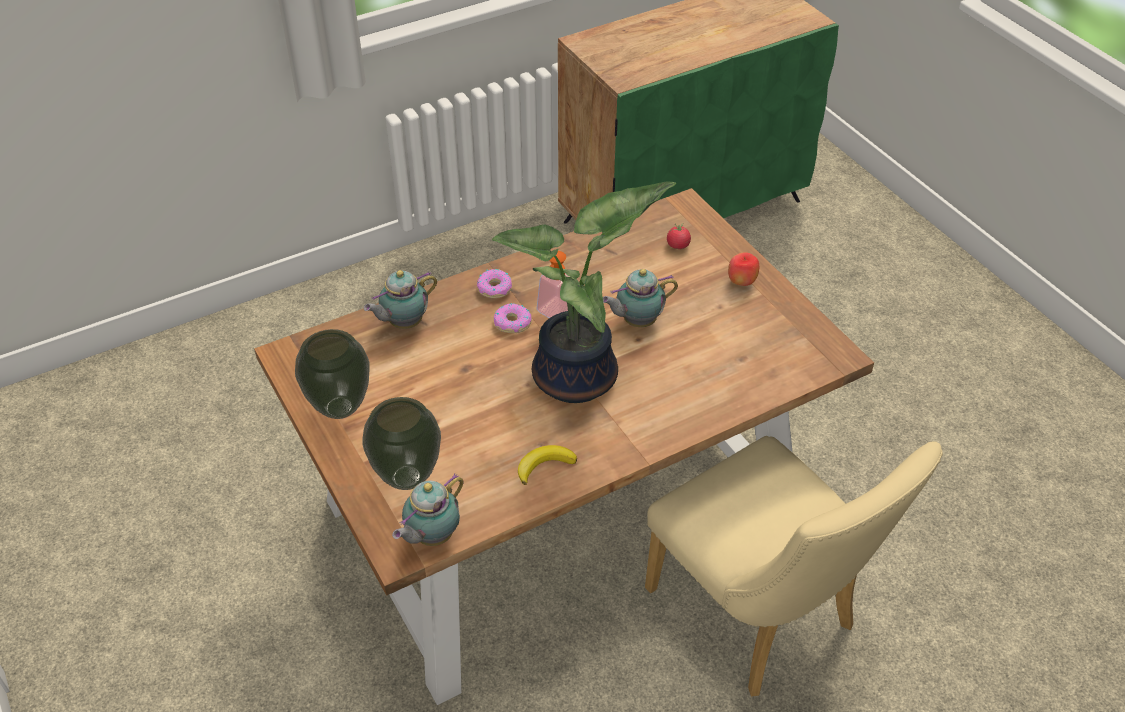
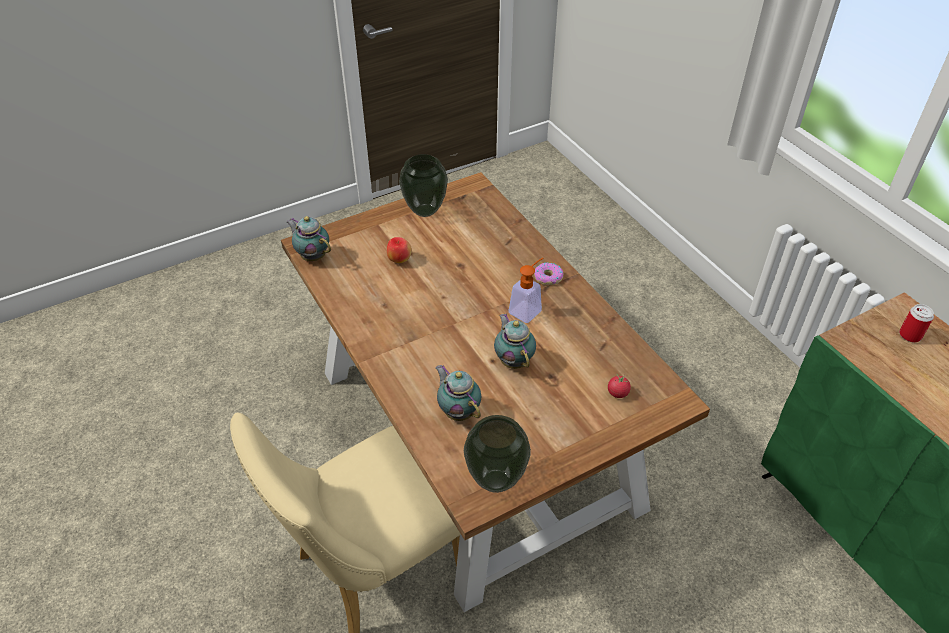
camera: 90 degrees right, 0 degrees up
(403, 323) = (506, 233): teapot -> teapot (458, 411)
(408, 477) = (362, 244): vase -> vase (496, 481)
(512, 323) = (508, 288): donut -> none
(544, 465) = (364, 306): banana -> none
(580, 379) = (448, 325): potted plant -> none
(616, 46) = (910, 335): none -> can
(741, 282) = (571, 437): apple -> apple (399, 260)

